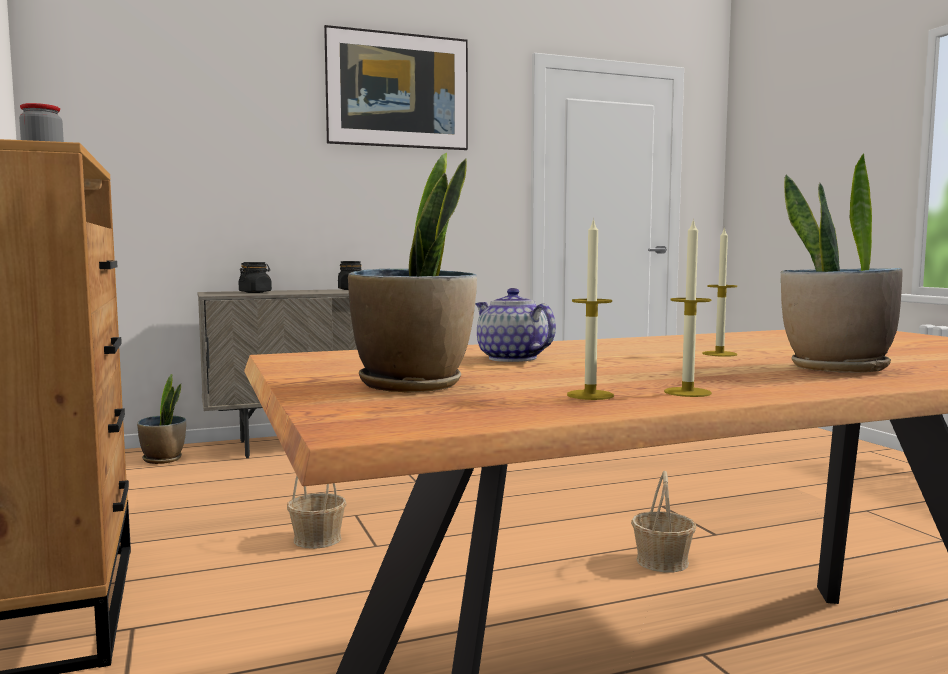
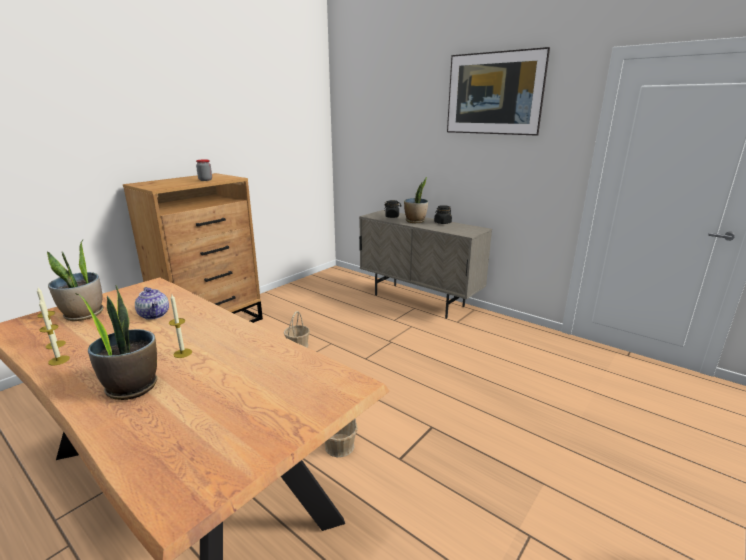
camera: 60 degrees right, 15 degrees up
(163, 459) = (355, 283): potted plant -> potted plant (415, 221)
(511, 358) = (154, 315): teapot -> teapot turned 120 degrees clockwise

